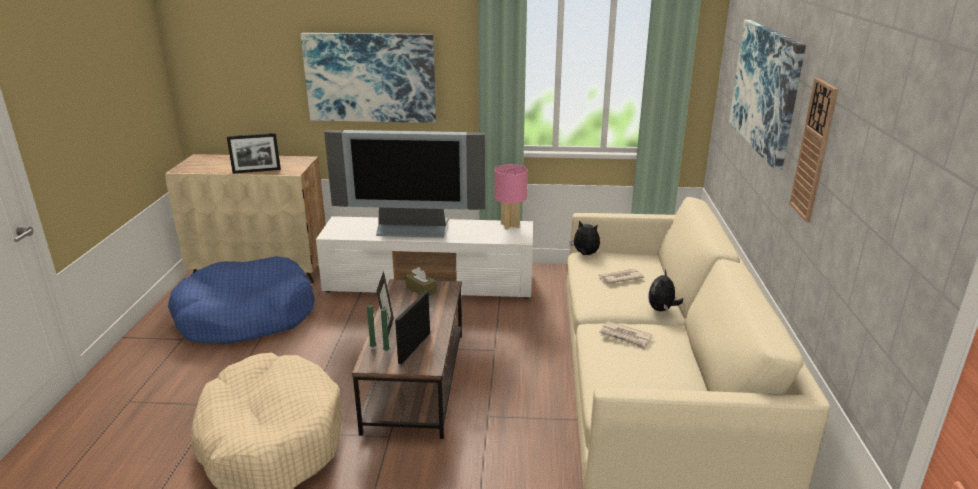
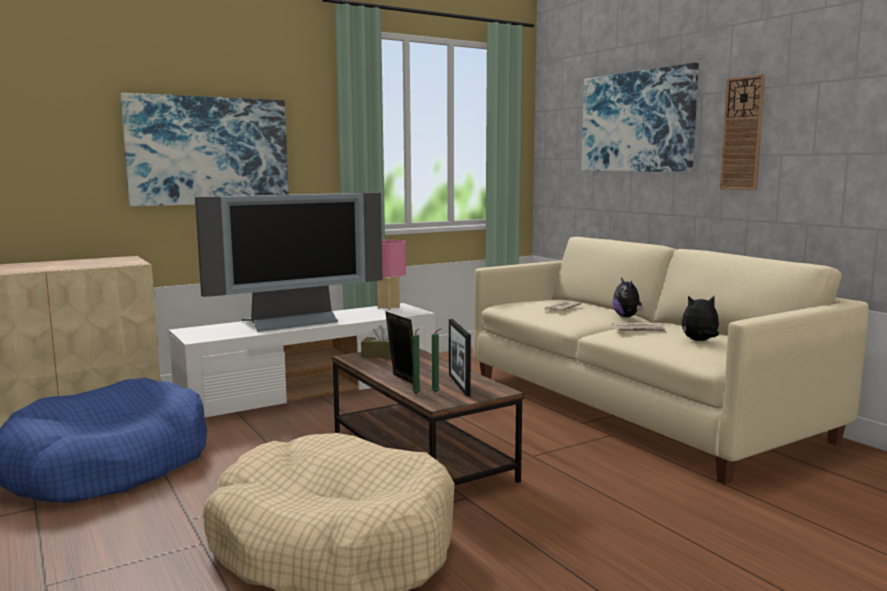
camera: 35 degrees left, 15 degrees down
(256, 171) = (78, 267): picture frame -> none
(585, 254) = (502, 305): plush toy -> plush toy (699, 341)

